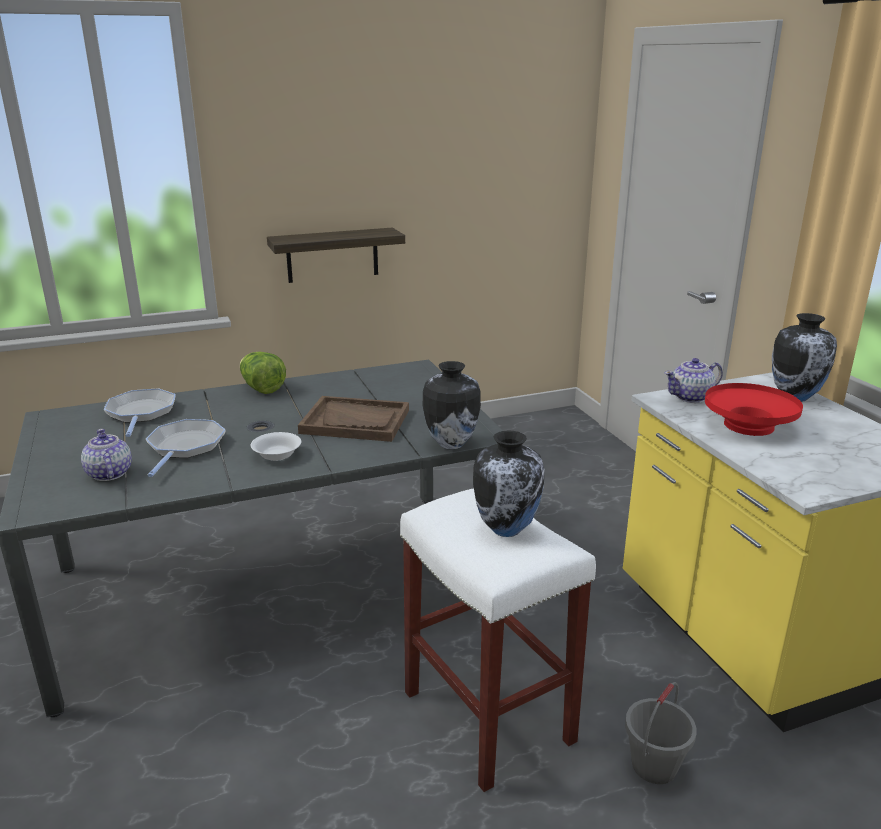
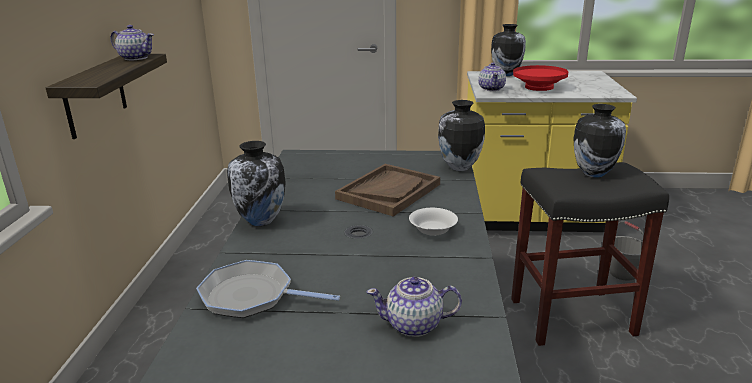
camera: 65 degrees left, 0 degrees up
(185, 447) = (378, 274): frying pan -> none
(261, 388) = (261, 221): lettuce -> vase
(377, 232) = (136, 58): none -> teapot
(490, 717) = (573, 316): white stool -> black stool

